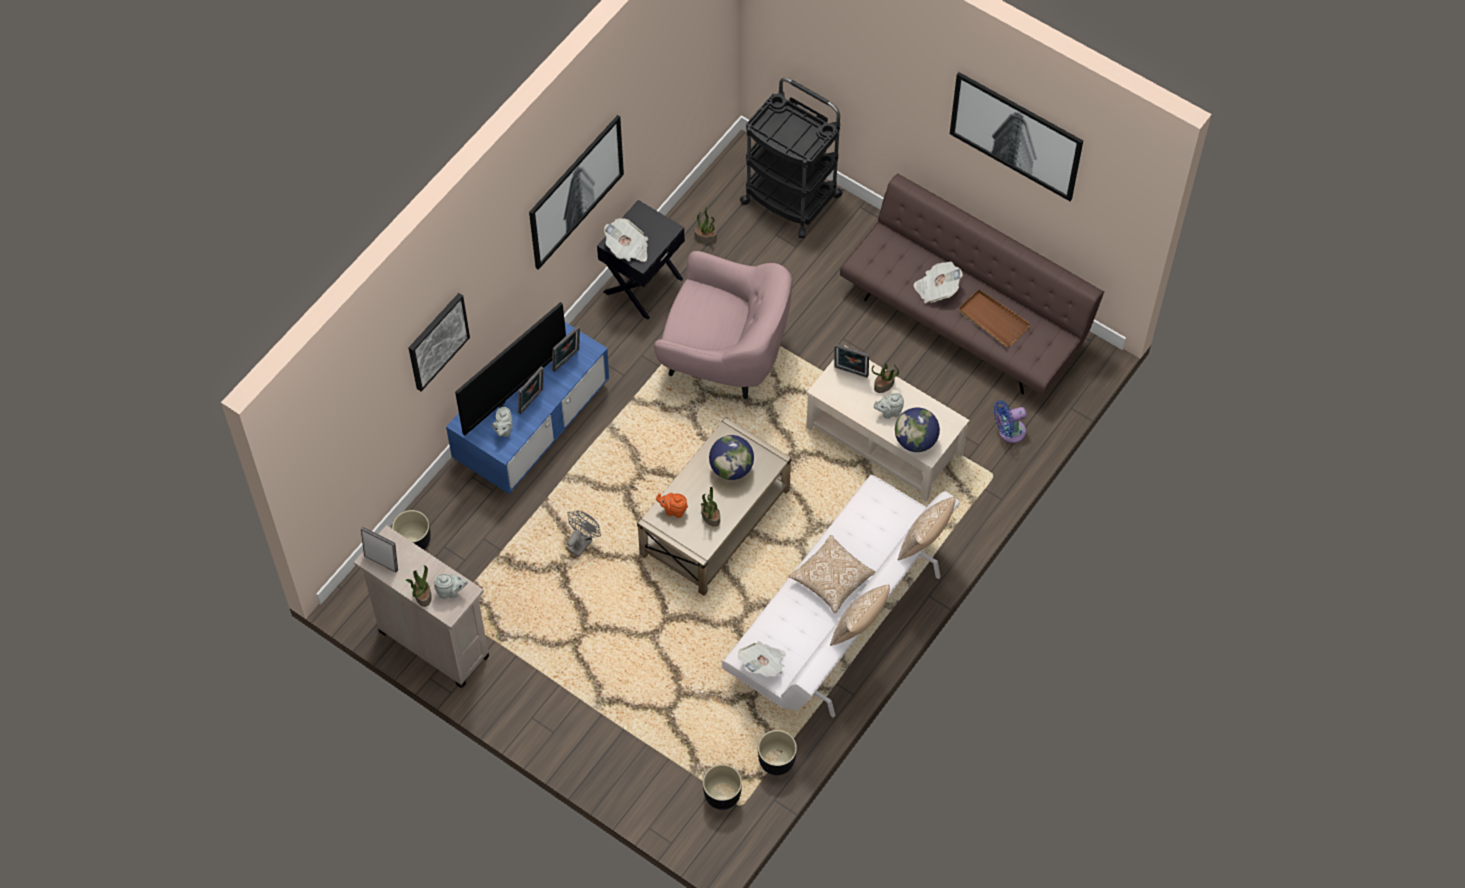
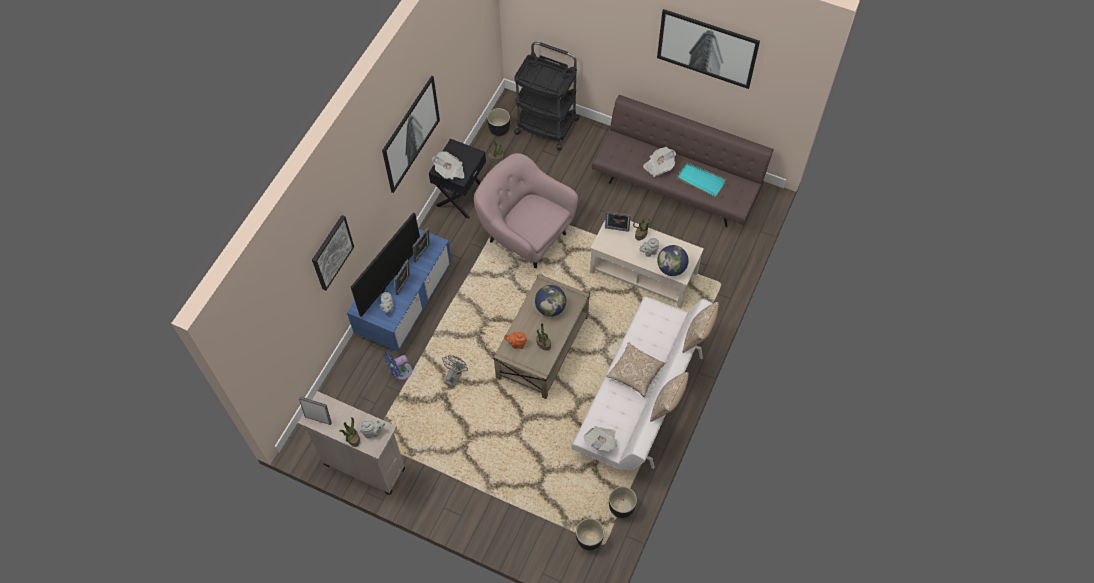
camera: 10 degrees left, 0 degrees up
(413, 541) = (337, 396): black planter -> black planter (499, 129)
(725, 357) = (525, 235): pink armchair -> pink armchair turned 150 degrees counterclockwise
(992, 320) = (700, 180): brown tray -> turquoise tray
(1009, 432) = (724, 253): blue fan -> blue fan (400, 372)

